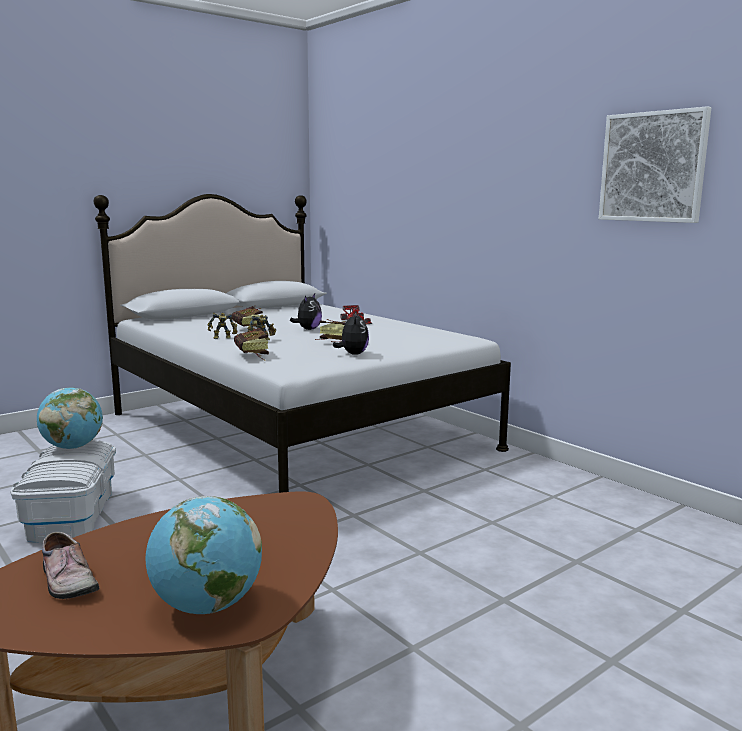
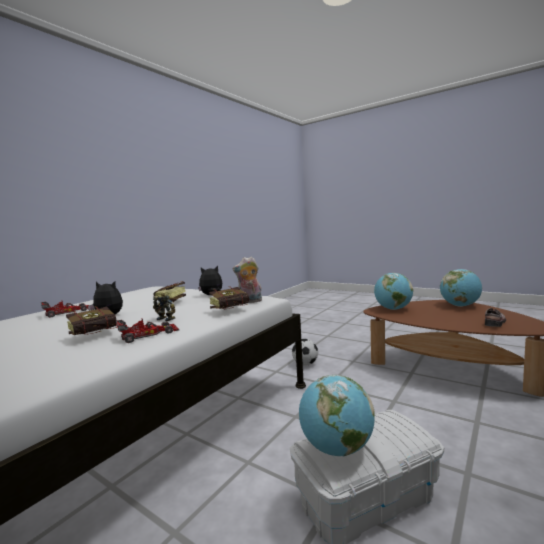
camera: 105 degrees left, 5 degrees down
(223, 338) = (148, 334): toy robot -> toy car
(280, 363) = (250, 301): none -> plush toy
(289, 520) = (393, 309): none -> globe
(360, 541) = (305, 364): none -> football
(653, 167) = (197, 186): picture -> none

